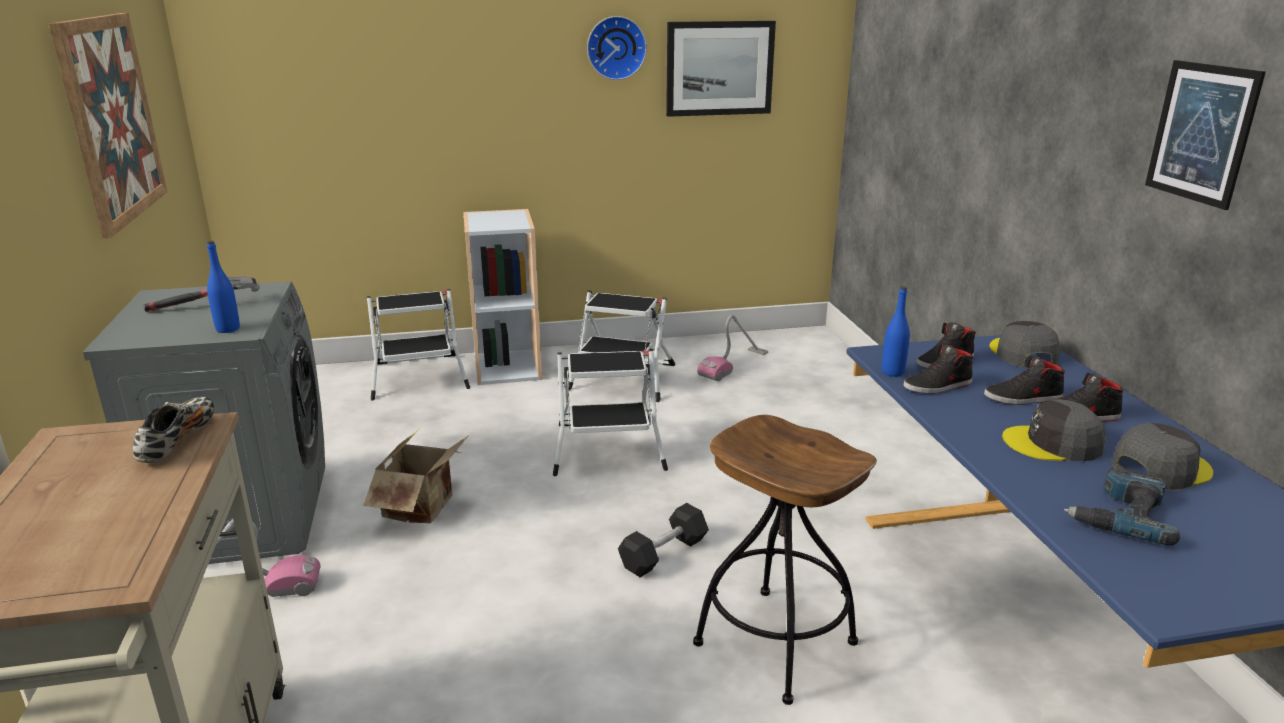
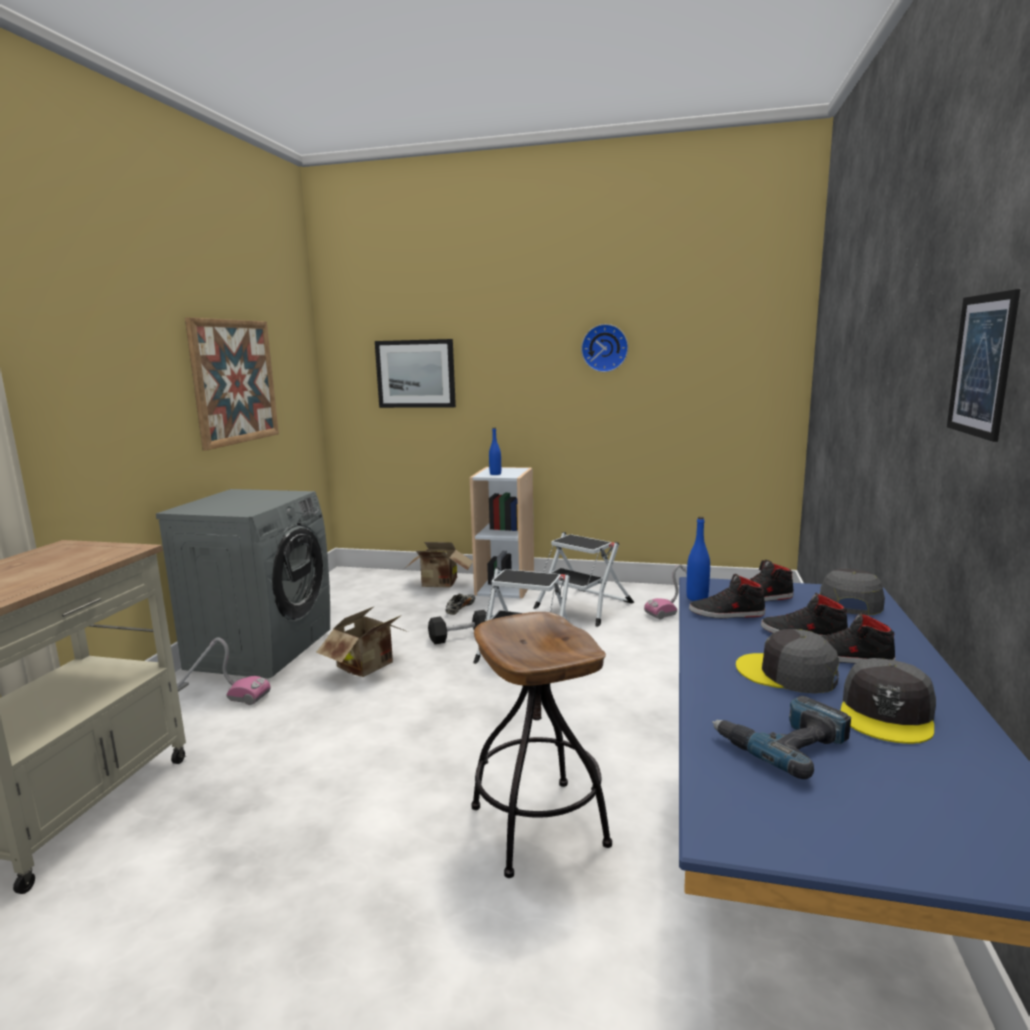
camera: 25 degrees right, 10 degrees down
(178, 441) = (109, 553): shoe -> shoe (460, 609)
(208, 306) = (250, 499): hammer -> none
(228, 329) = (241, 510): blue bottle -> blue bottle (495, 474)
(418, 376) = (440, 584): step ladder -> cardboard box
(663, 553) = (507, 734): black dumbbell -> black dumbbell (460, 637)
(719, 68) = (690, 364): picture -> picture (416, 374)
(1160, 467) = (887, 714): grey cap -> grey cap turned 120 degrees clockwise

